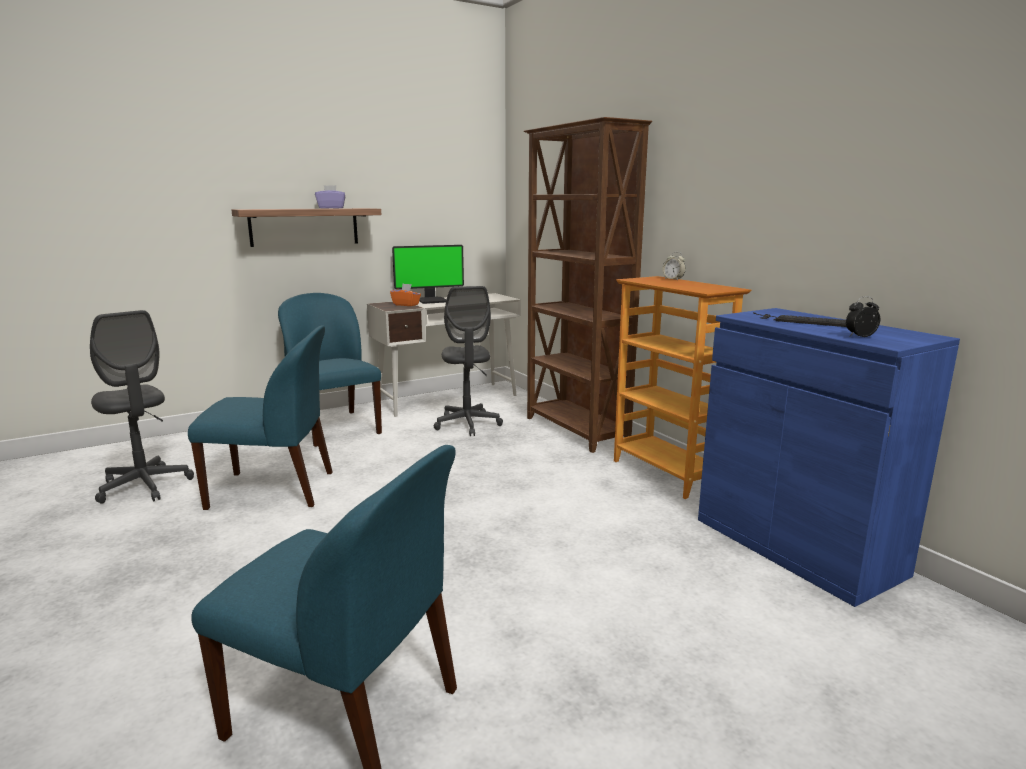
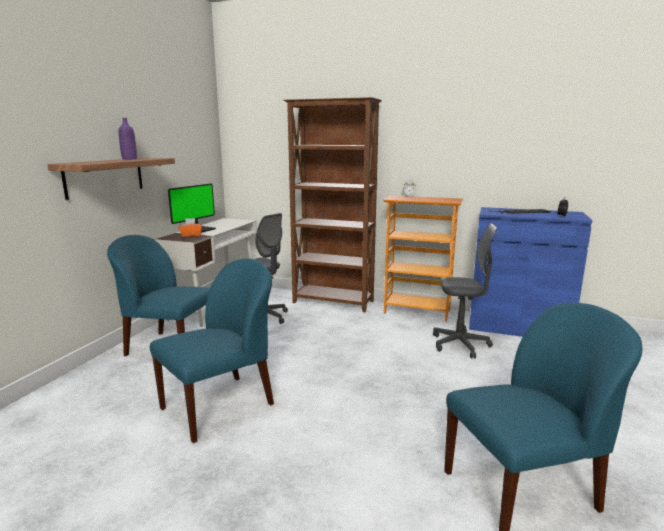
camera: 40 degrees left, 0 degrees up
(144, 486) = (90, 453): grey office chair -> grey office chair (460, 344)
(331, 208) = (129, 159): purple tissue box -> purple bottle

